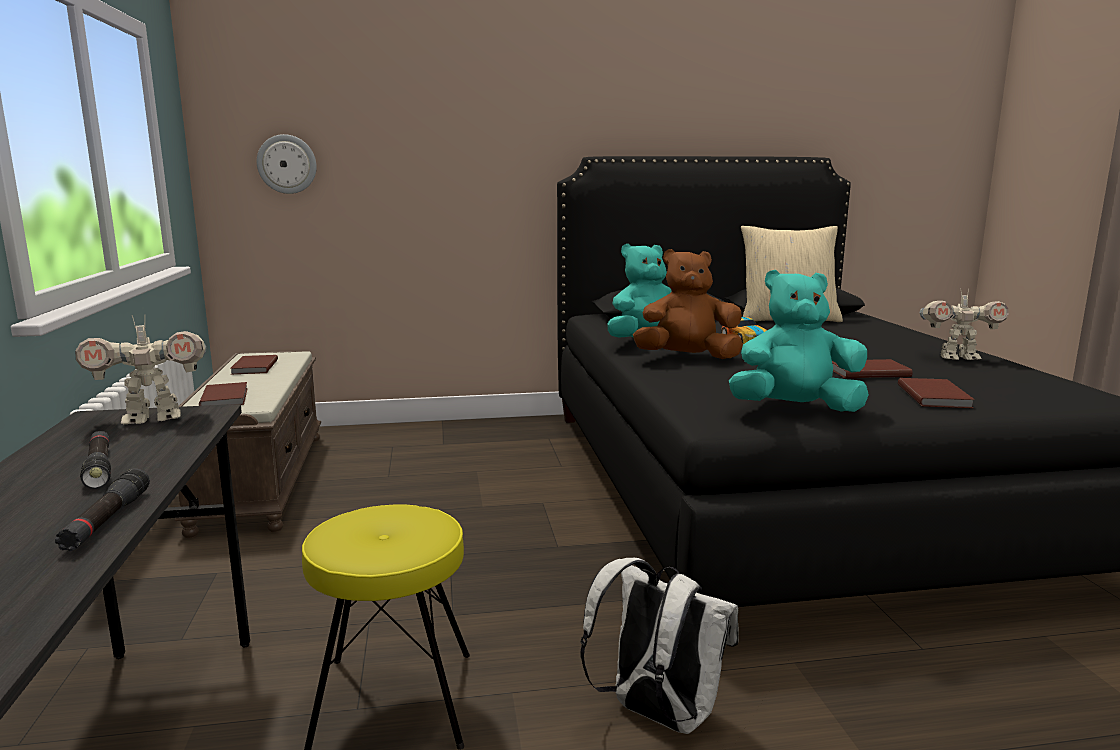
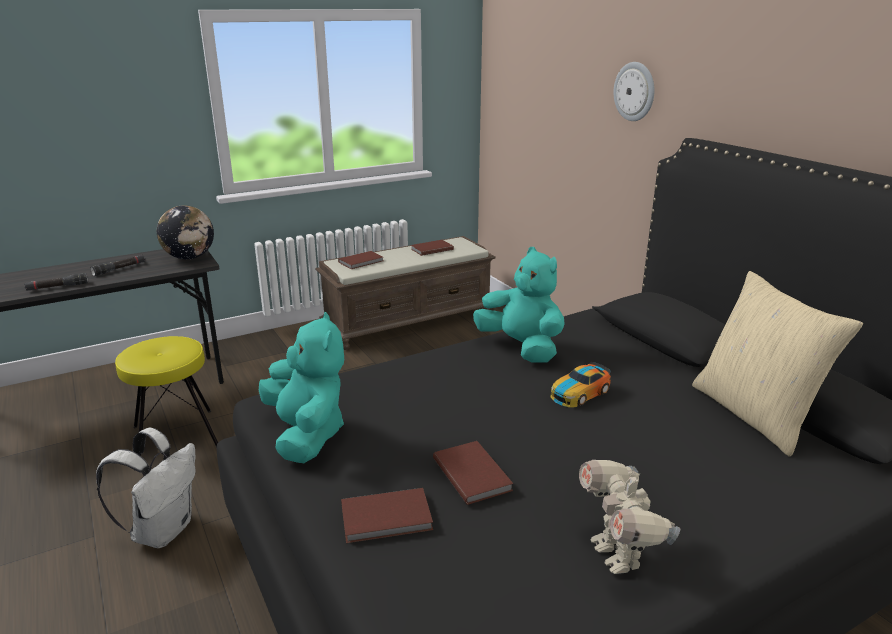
camera: 70 degrees right, 10 degrees up
(152, 419) = (189, 257): toy robot -> globe
(287, 164) = (517, 105): wall clock -> wall clock (635, 91)
(687, 358) = (467, 371): brown plush toy -> none

